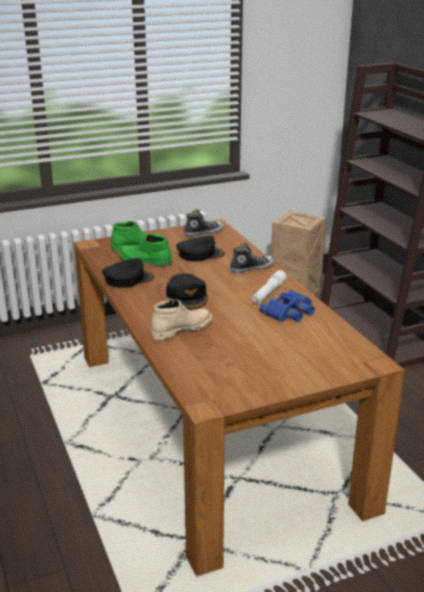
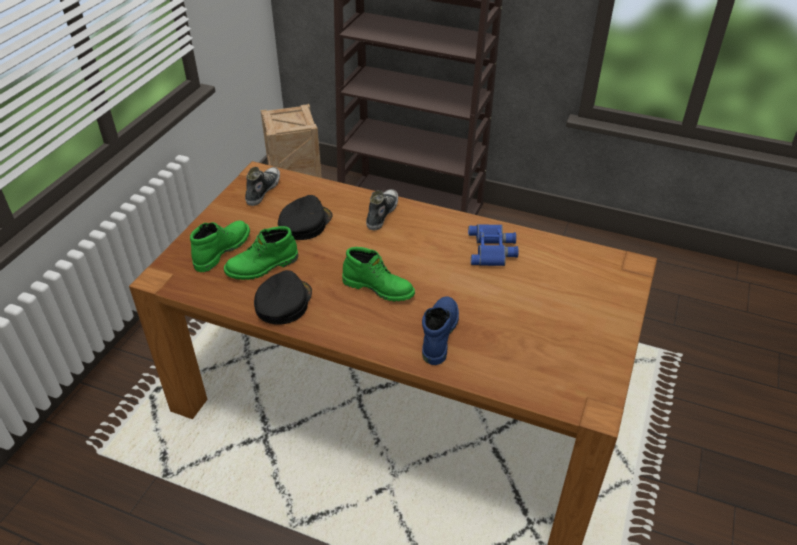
camera: 45 degrees left, 15 degrees up
(181, 329) = (438, 334): beige boot -> blue boot
(187, 296) = (379, 288): black cap -> green boot
(268, 293) = (442, 237): white flashlight -> none

